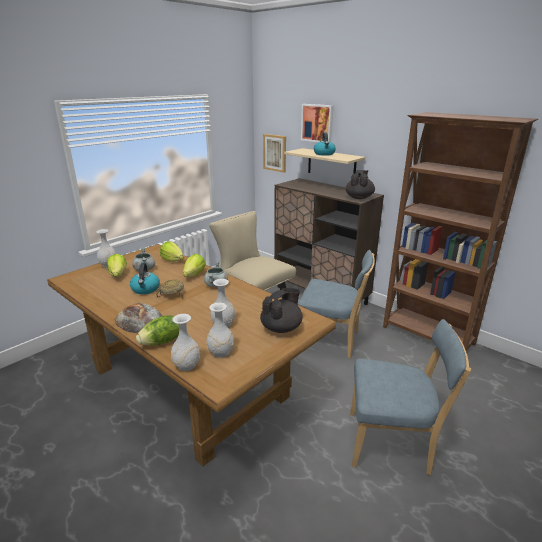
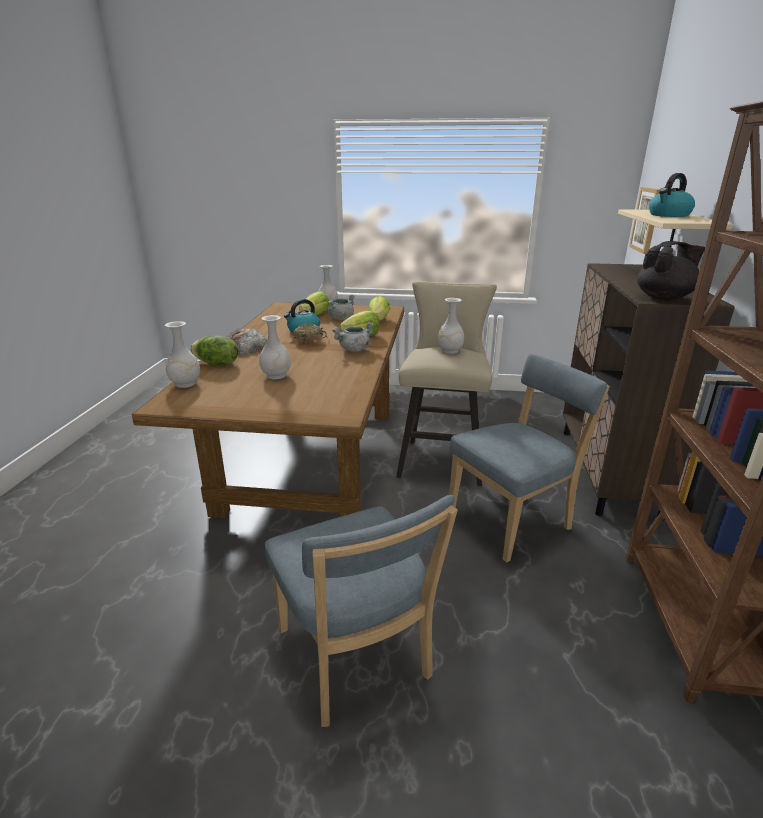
camera: 55 degrees right, 0 degrees up
(220, 352) = (221, 390): white vase -> white vase (449, 351)
(281, 328) = (303, 402): black teapot -> none
(317, 123) = (696, 160): picture -> none
(332, 340) = (513, 520): blue chair -> blue chair turned 105 degrees counterclockwise

